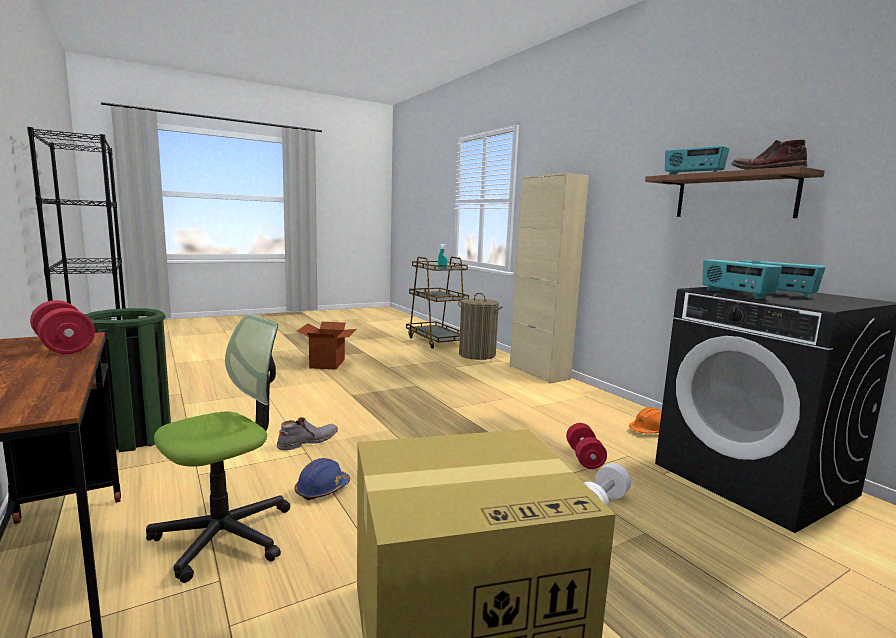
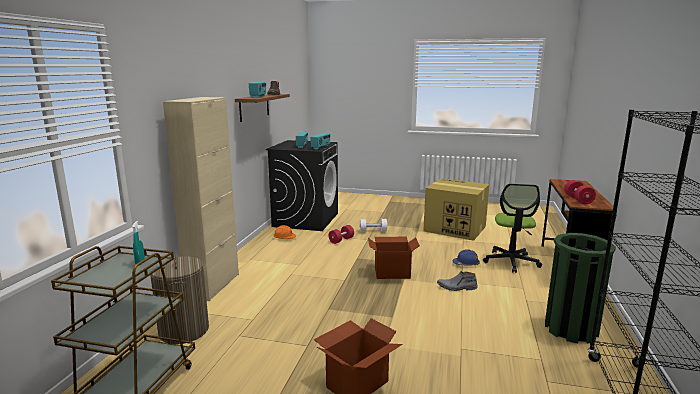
camera: 135 degrees left, 5 degrees up
(224, 535) = (511, 262): office chair -> office chair turned 75 degrees counterclockwise
(416, 432) = (392, 273): none -> cardboard box

